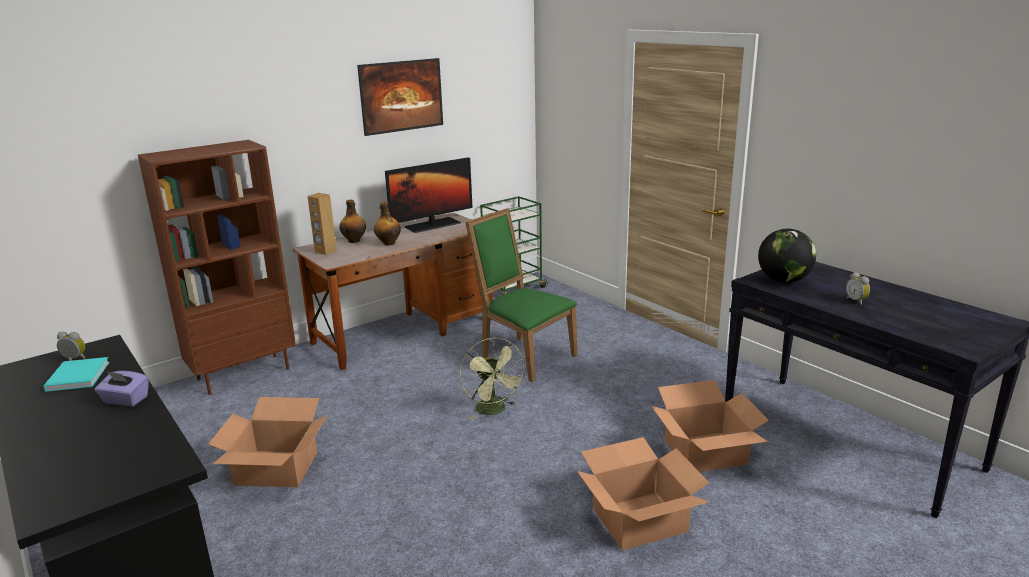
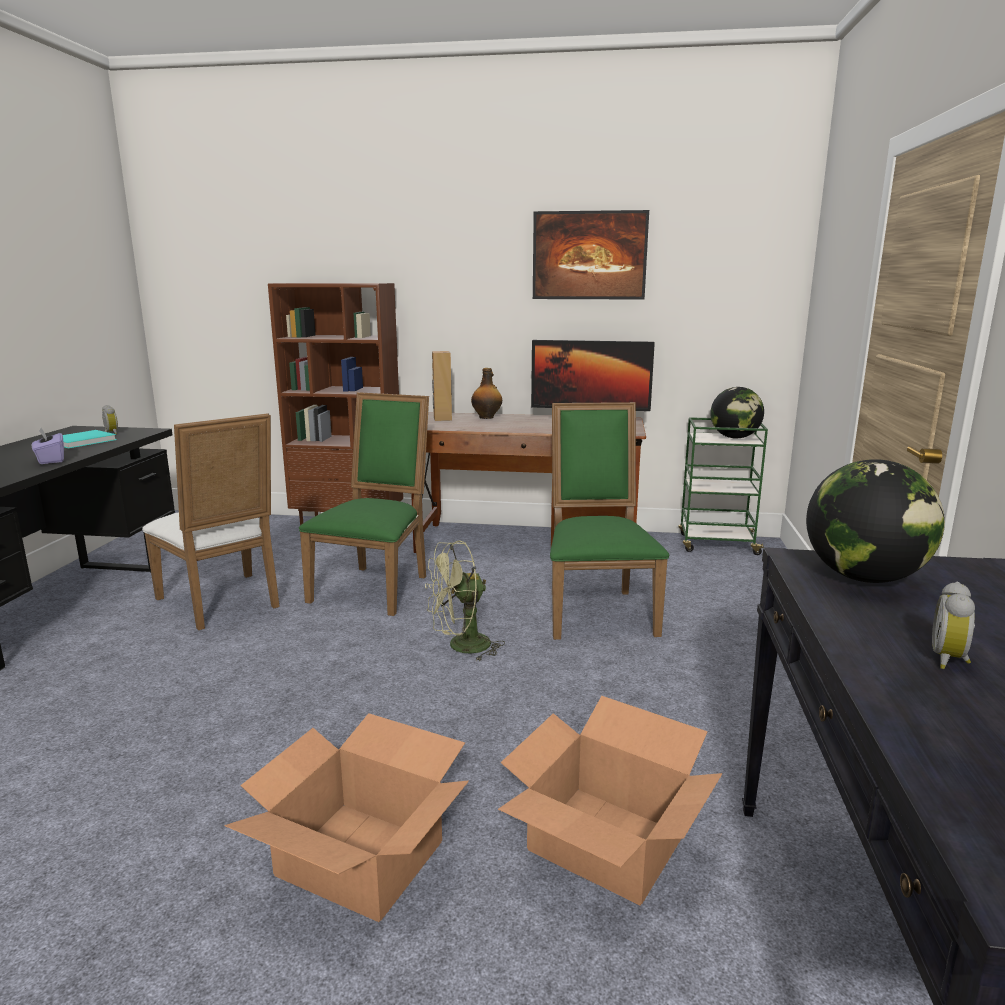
camera: 45 degrees right, 5 degrees down
(276, 469) = (224, 604): cardboard box -> white chair
(365, 404) = (375, 587): none -> green chair
(388, 243) = (508, 425): bottle -> none
(494, 411) = (461, 647): green fan -> green fan turned 45 degrees clockwise
(515, 213) = (734, 437): none -> globe

